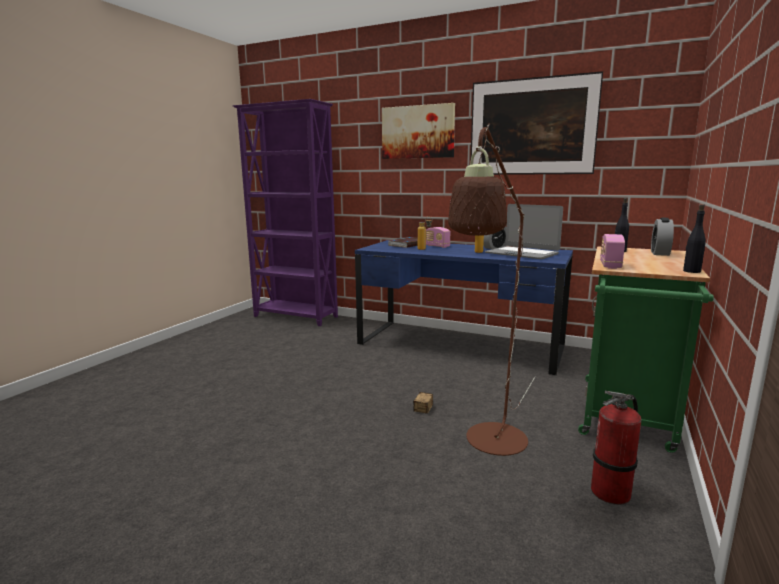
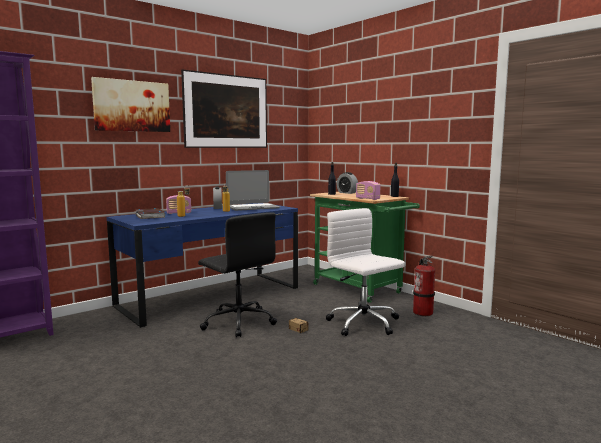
camera: 65 degrees left, 5 degrees down
(410, 374) = (238, 322): none -> black office chair
(492, 446) = (364, 324): brown floor lamp -> white office chair

